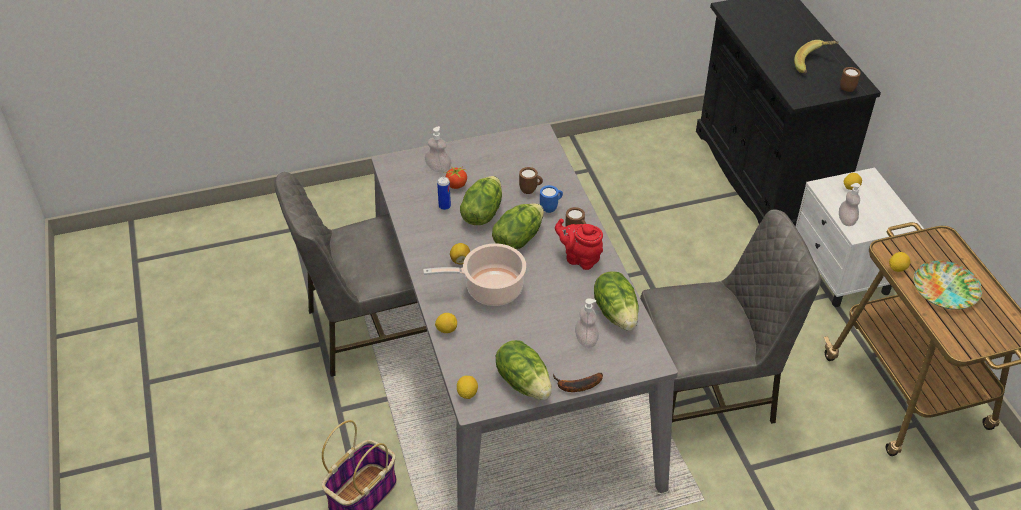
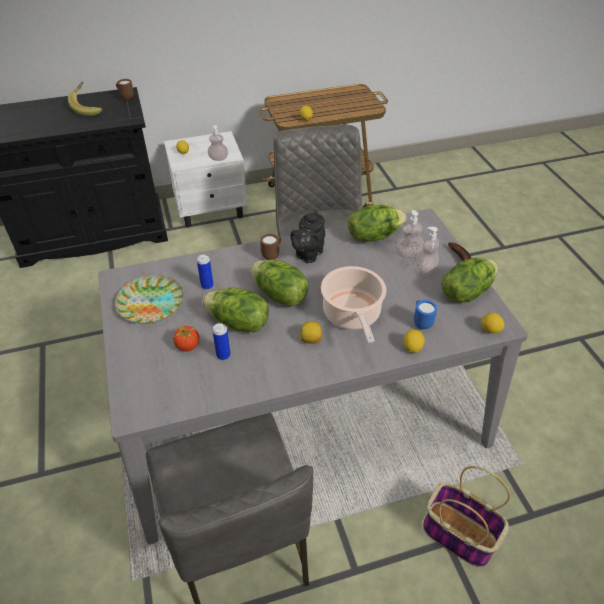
camera: 90 degrees left, 0 degrees up
(438, 168) = (153, 363): soap dispenser -> soap dispenser (425, 270)
(530, 190) = (207, 285): brown mug -> can
(551, 208) = (236, 271): blue mug -> blue mug (421, 323)
(580, 258) = (307, 254): red teapot -> black teapot
(946, 289) = (323, 106): plate -> plate (151, 302)

